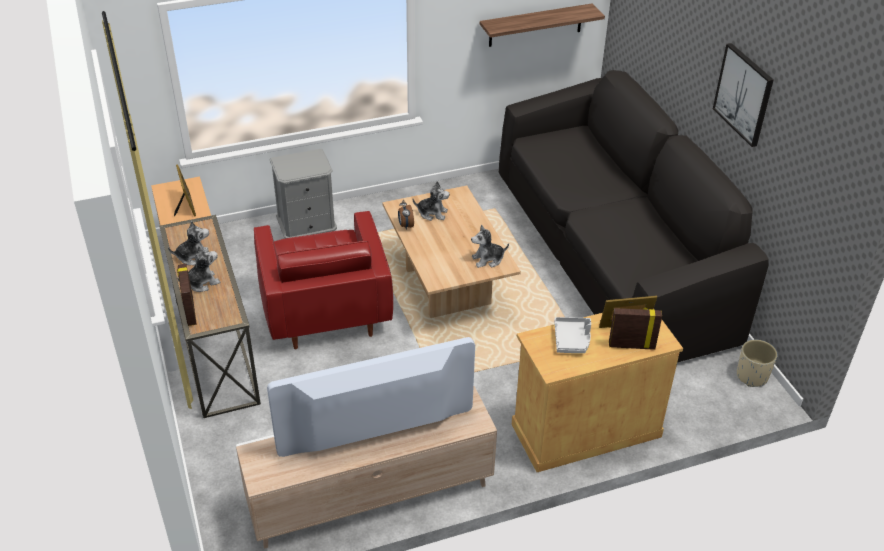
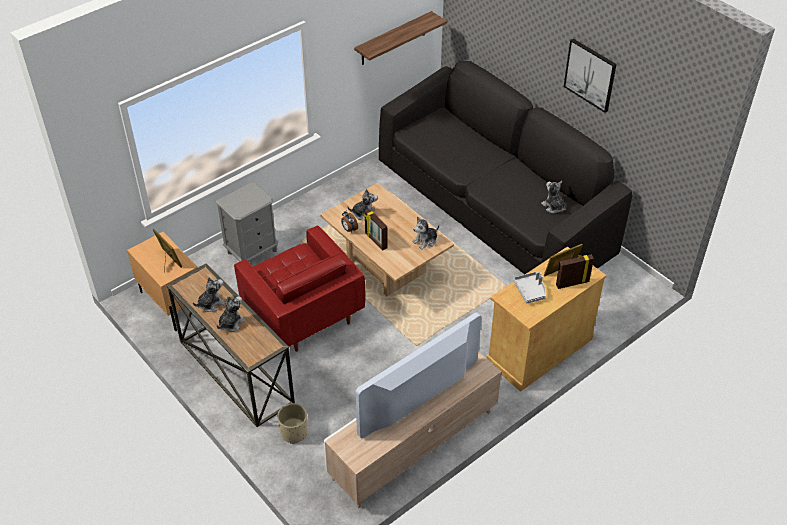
camera: 20 degrees left, 5 degrees up
(189, 311) = (236, 349): picture frame -> picture frame (375, 241)
(666, 260) = (553, 207): none -> plush toy
(752, 376) = (632, 275): beige planter -> beige planter (294, 432)

